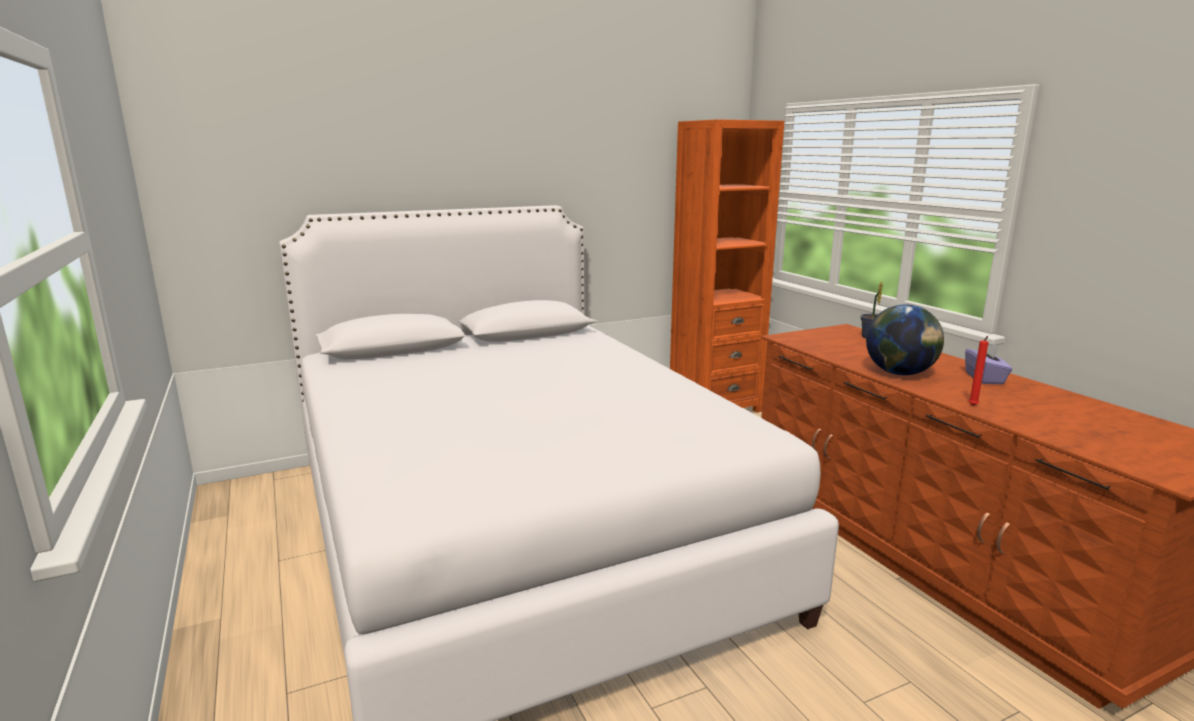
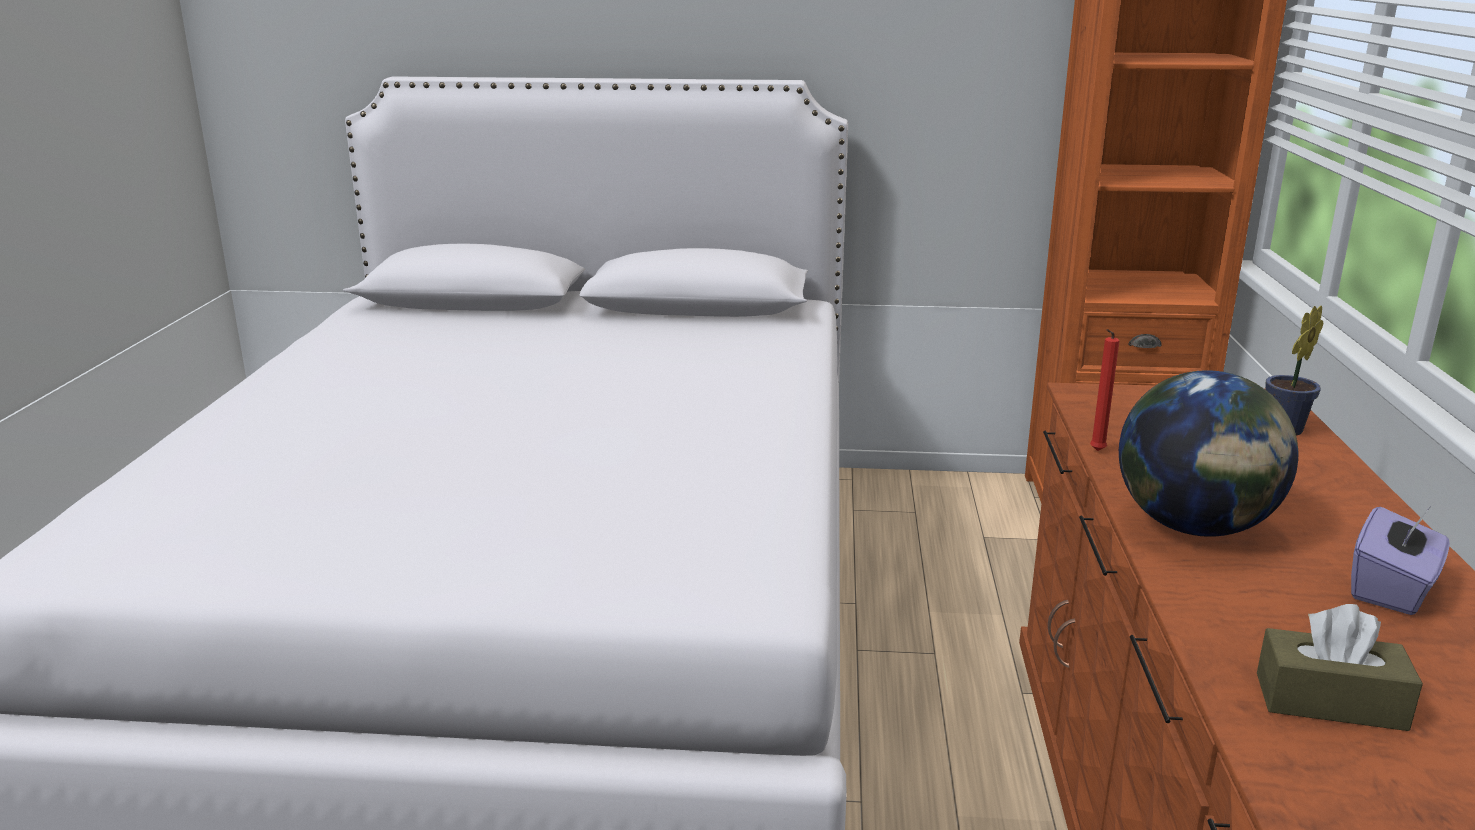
camera: 30 degrees right, 5 degrees up
(973, 406) = (1225, 646): red candle -> red candle (1096, 451)
(1025, 413) = (1330, 701): none -> brown tissue box

